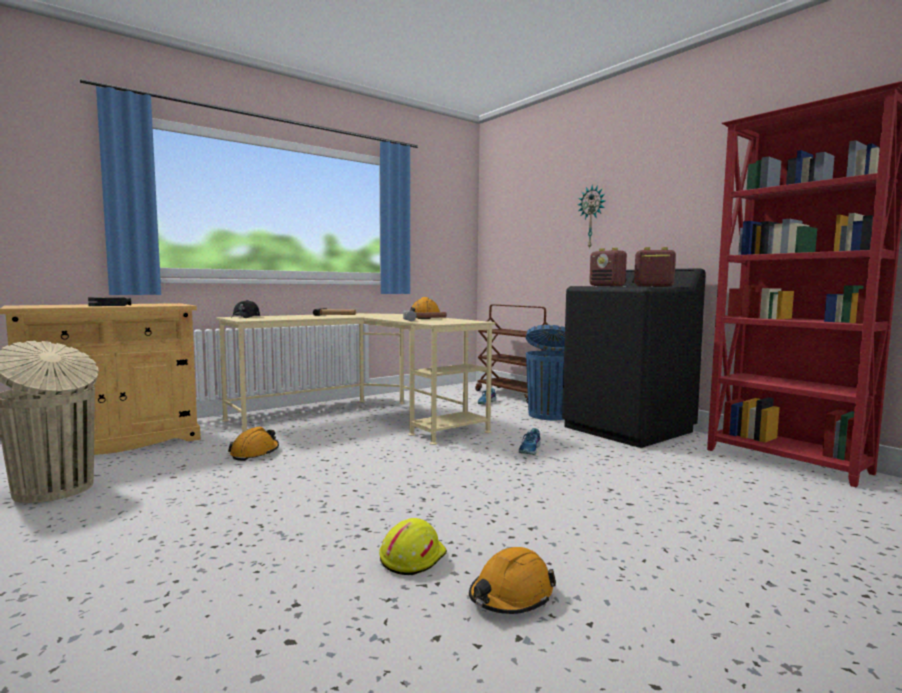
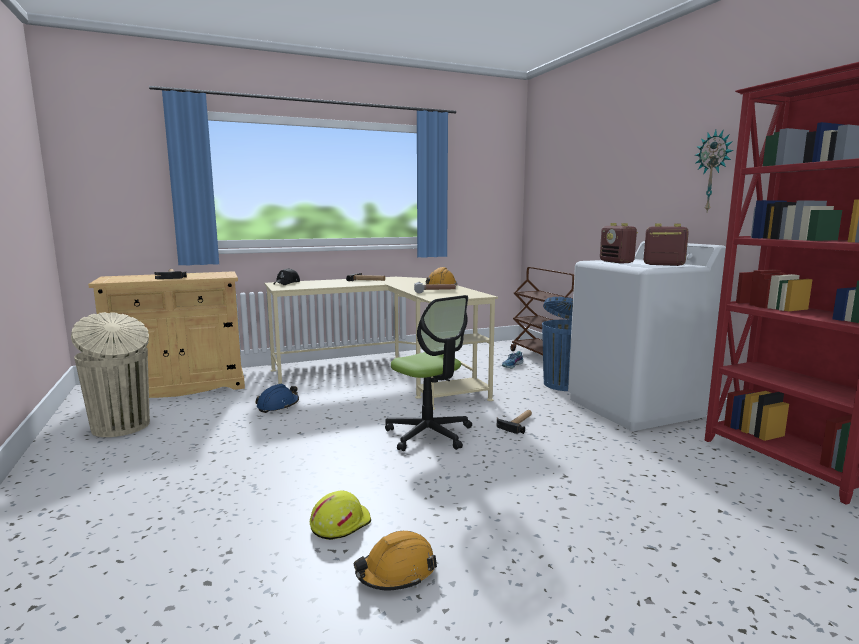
camera: 15 degrees right, 5 degrees up
(255, 453) = (278, 406): orange hard hat -> blue hard hat
(448, 466) = (429, 434): none -> office chair
(530, 449) = (517, 423): shoe -> hammer
(592, 217) = (624, 182): wall clock -> wall clock (713, 171)
(628, 429) = (635, 408): black washing machine -> white washing machine

